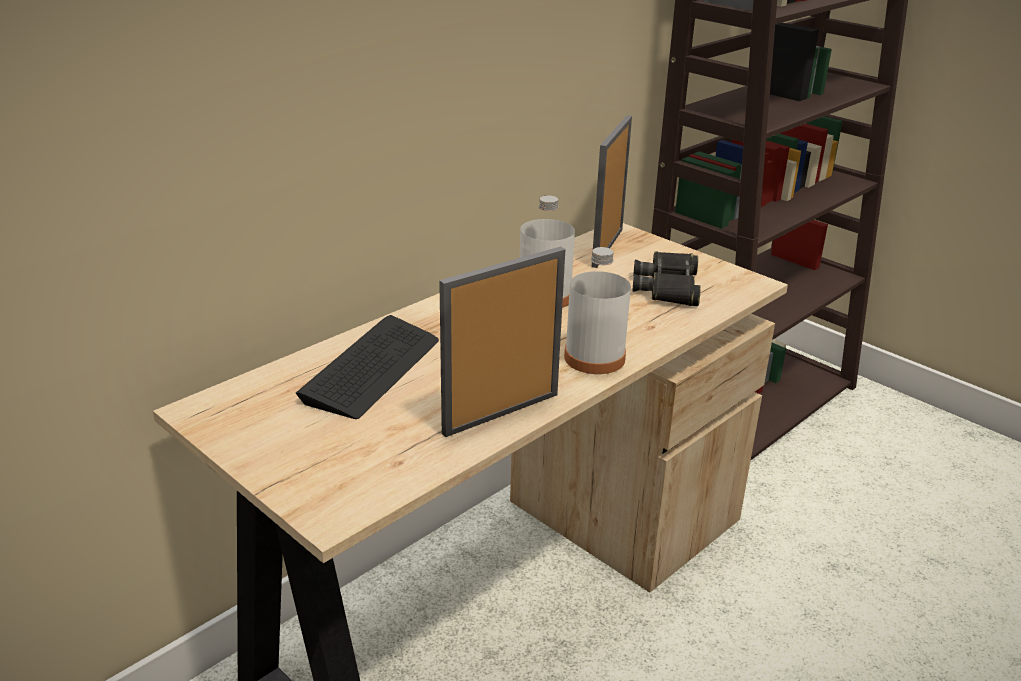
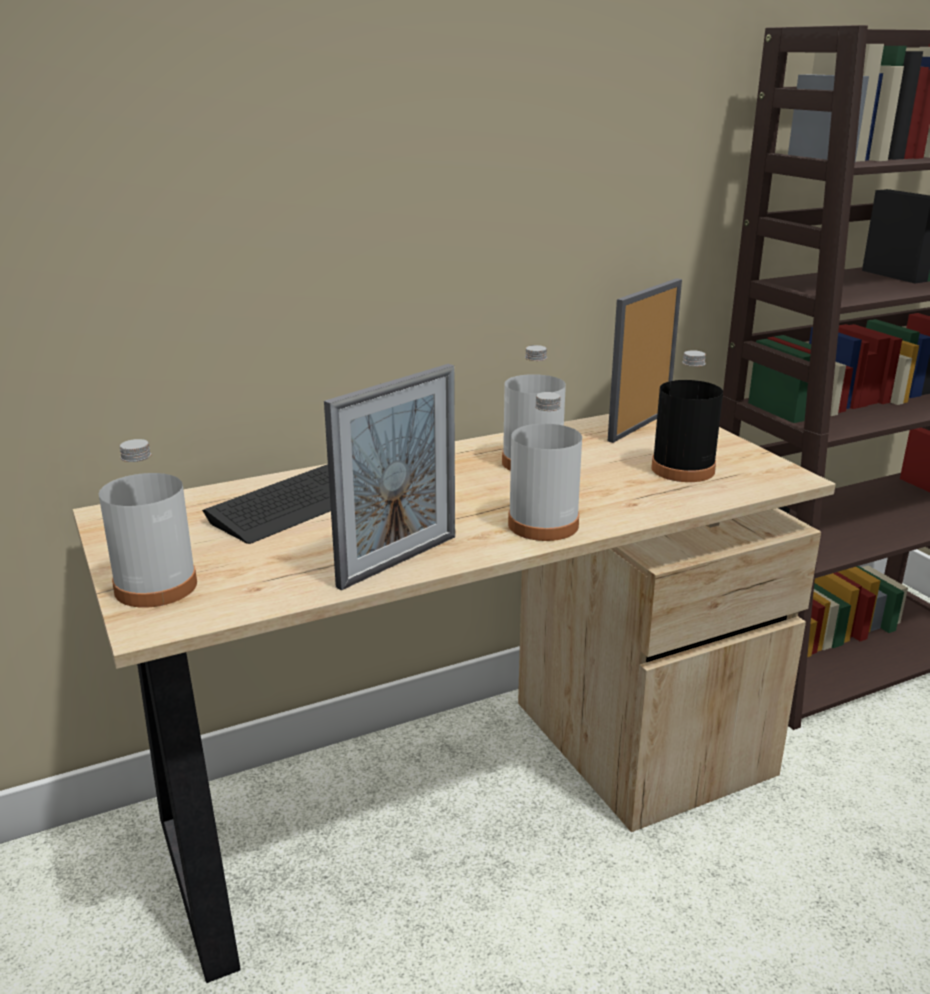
camera: 20 degrees right, 5 degrees down
(306, 477) = (156, 586): none -> white bottle
(501, 413) = (398, 561): picture frame -> picture frame turned 150 degrees clockwise
(668, 287) = (683, 469): black binoculars -> black bottle

